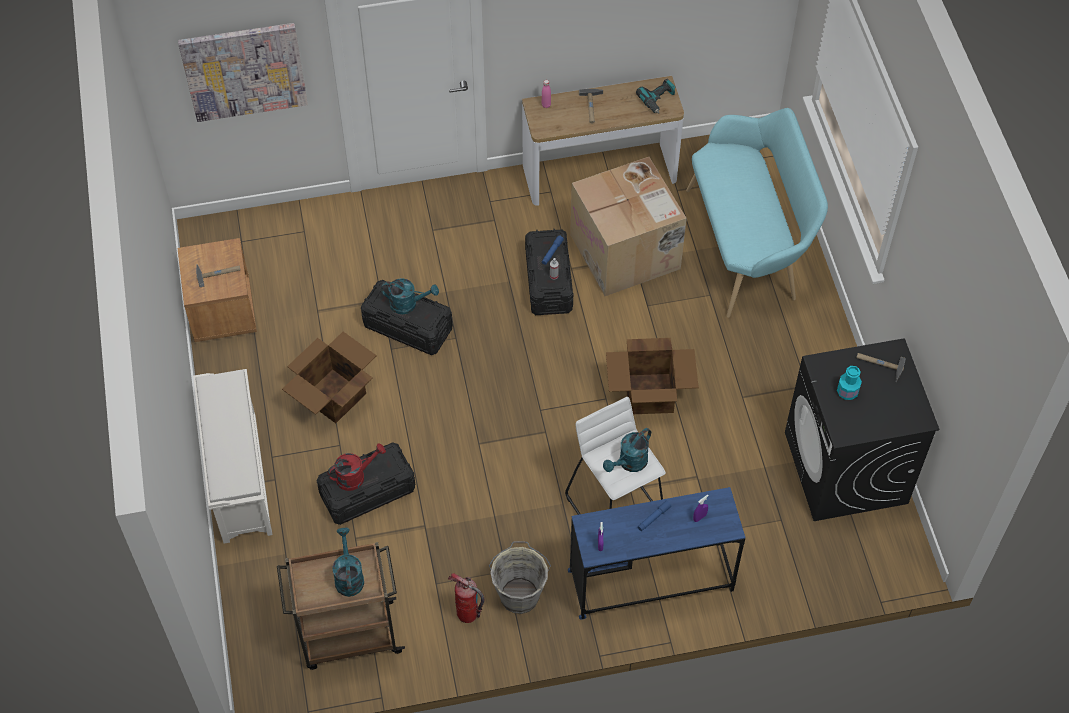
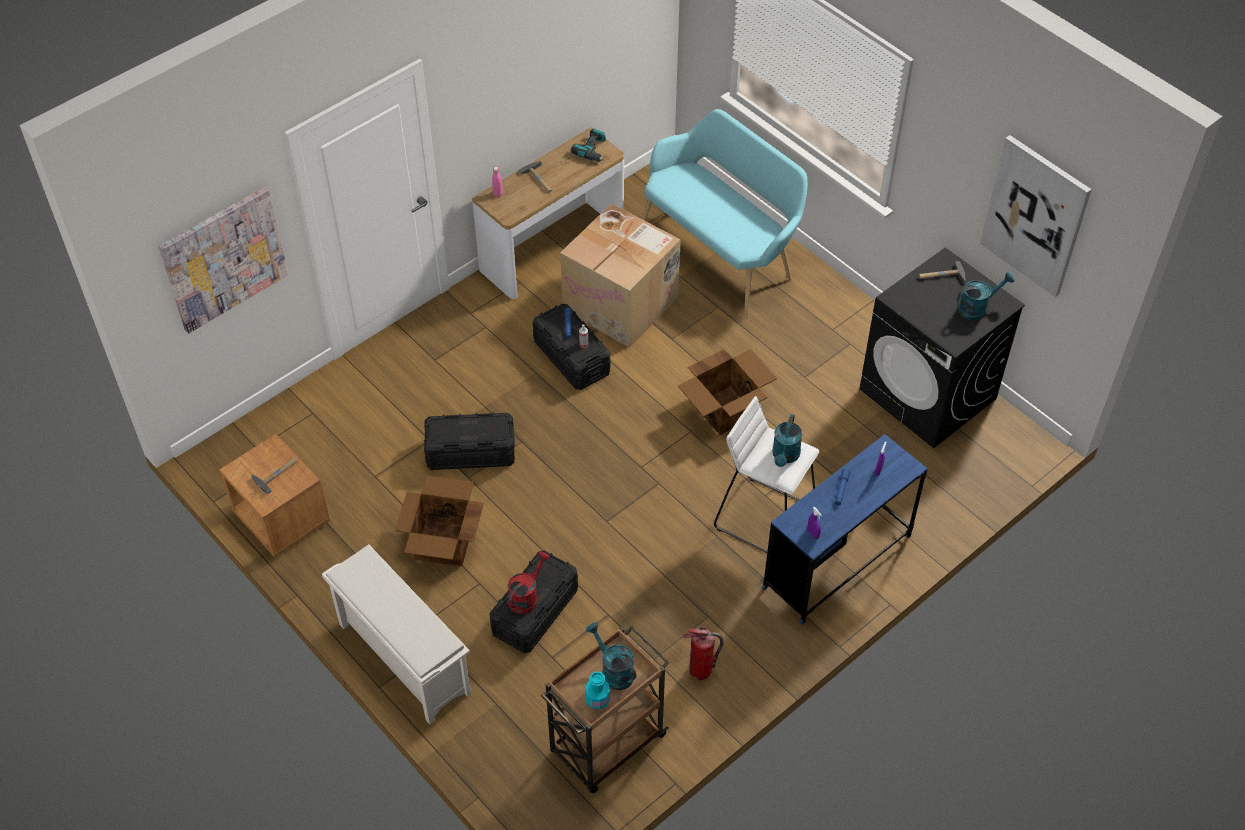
camera: 30 degrees left, 5 degrees down
(408, 304) = (469, 426): turquoise watering can -> turquoise watering can (977, 307)
(519, 594) = (734, 630): grey bucket -> none
(847, 392) = (932, 309): turquoise bottle -> turquoise bottle (597, 699)
(959, 350) = (1035, 216): none -> picture

